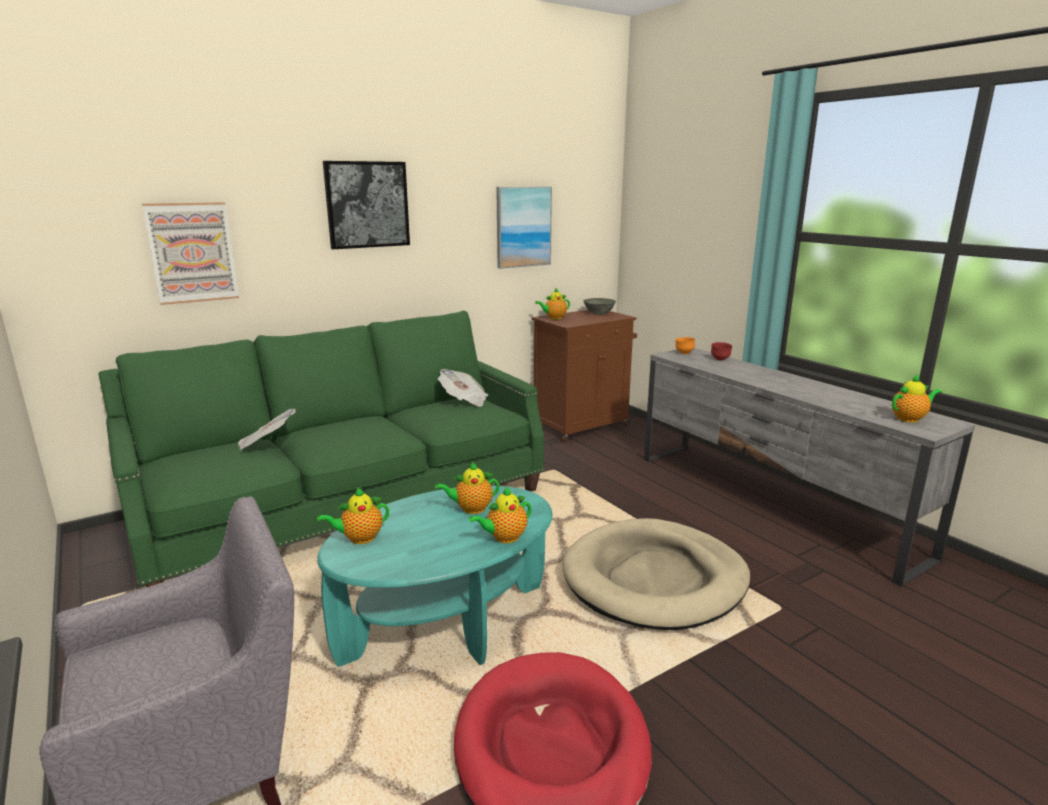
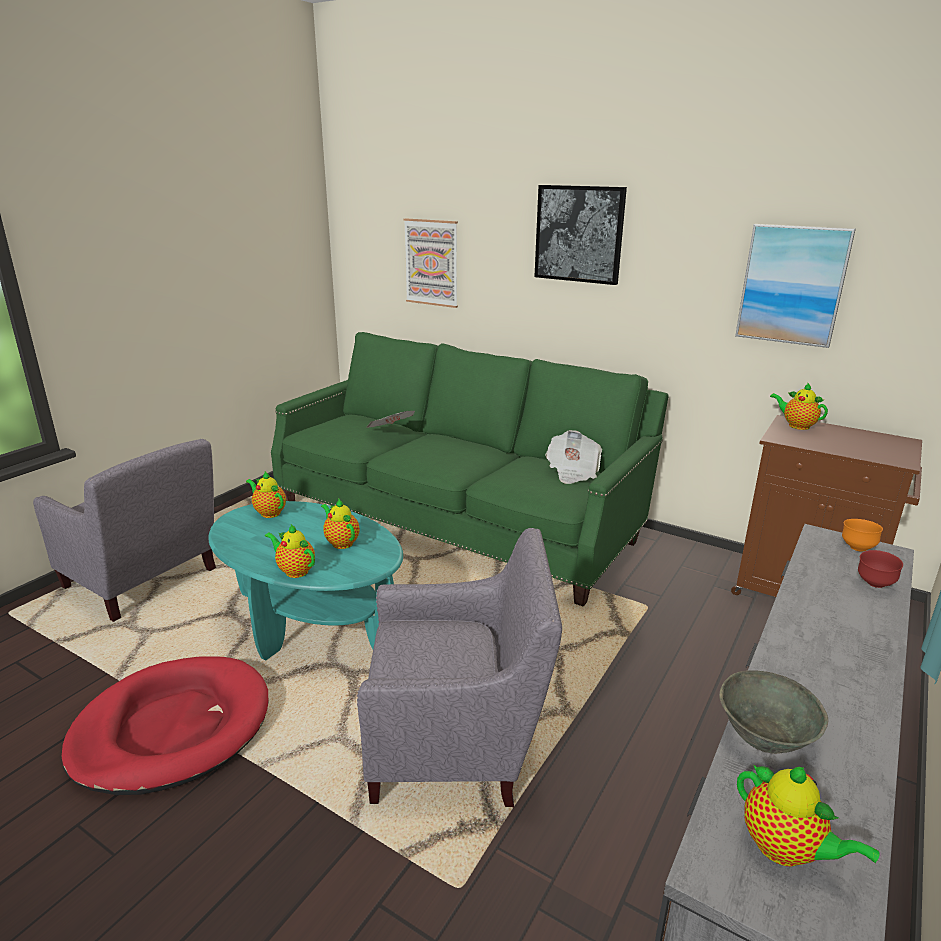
camera: 65 degrees right, 5 degrees up
(598, 313) = (884, 444): grey bowl -> grey bowl (763, 734)
(654, 579) = (458, 745): beige dog bed -> grey armchair

